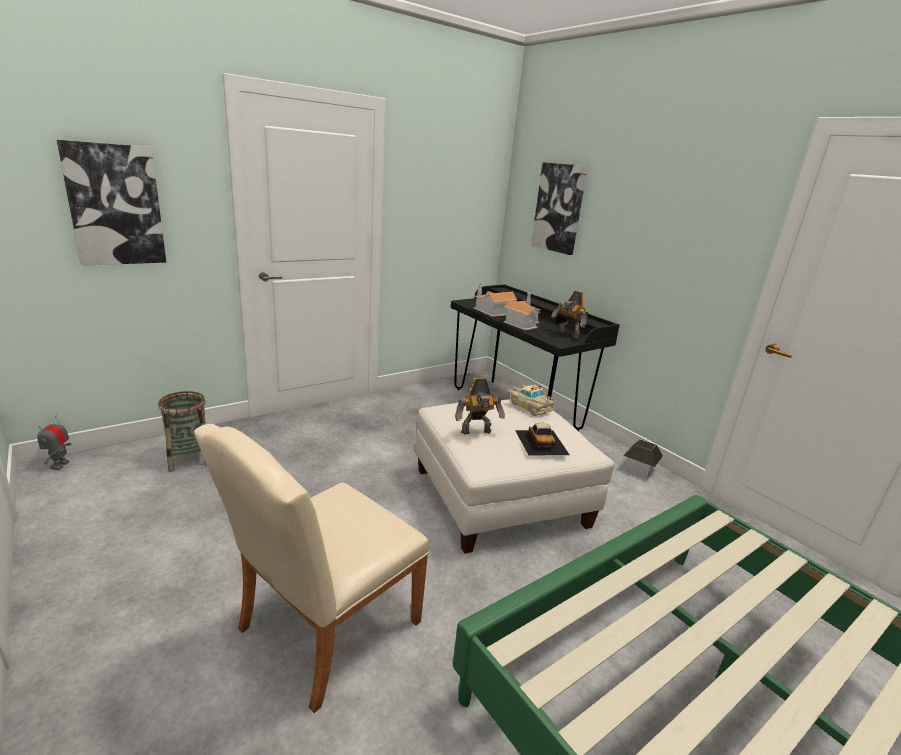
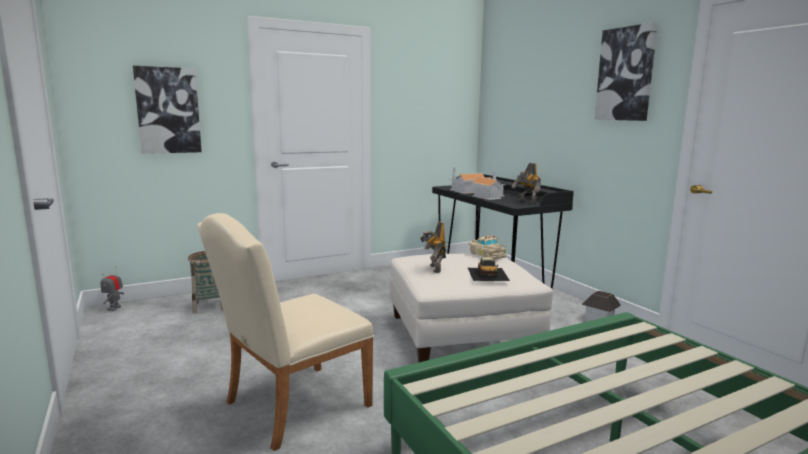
camera: 10 degrees right, 10 degrees down
(477, 432) = (433, 269): toy robot -> toy robot turned 90 degrees clockwise
(559, 208) = (519, 102): picture -> picture (626, 74)

